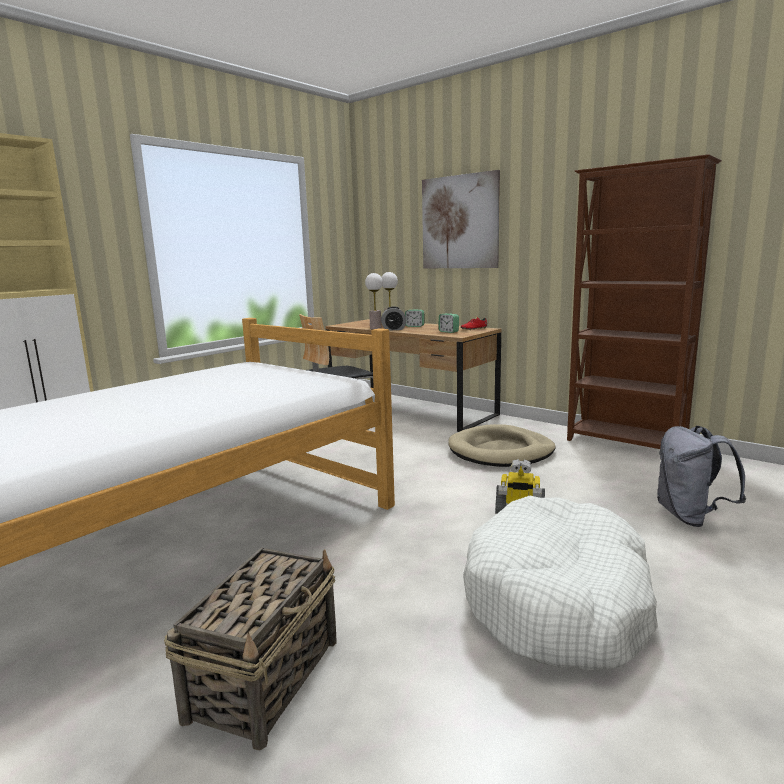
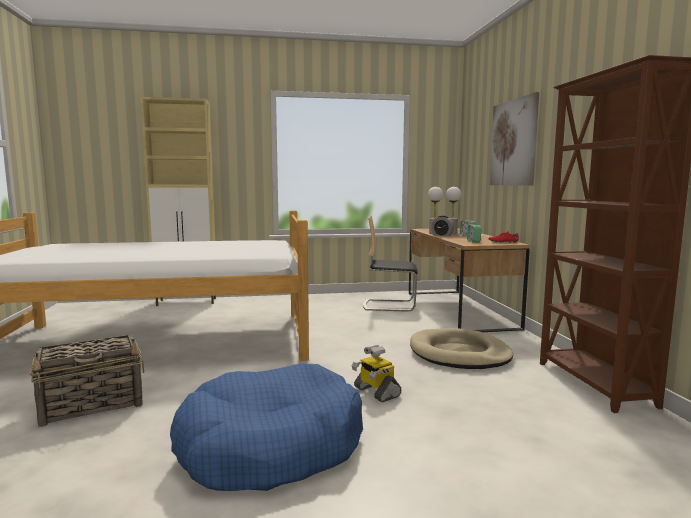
camera: 40 degrees right, 5 degrees down
(558, 602) = (270, 446): white dog bed -> blue dog bed
(690, 517) = (507, 452): grey backpack -> none

